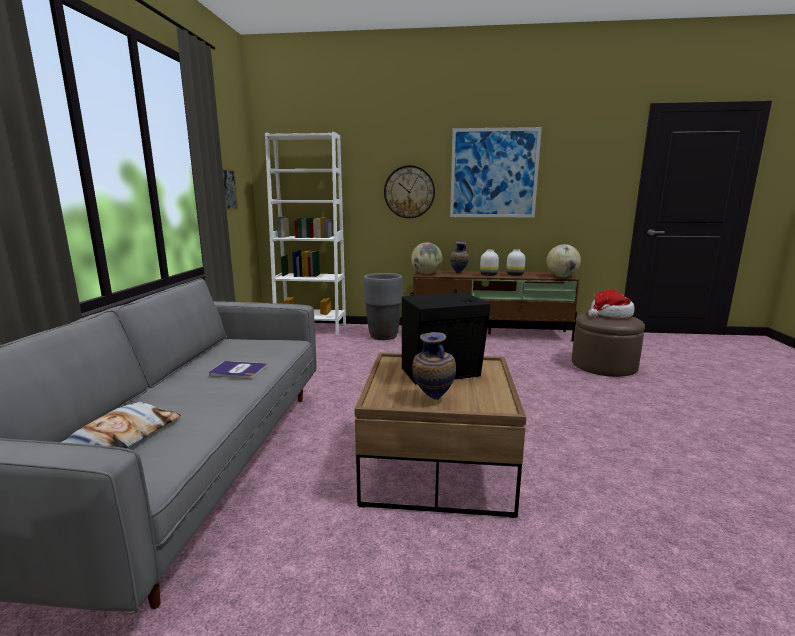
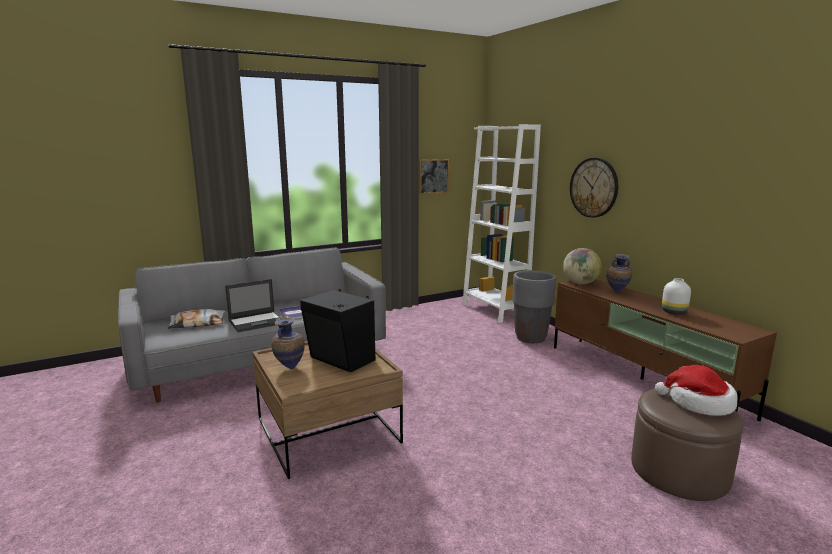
camera: 55 degrees right, 0 degrees up
(222, 394) = (257, 322): none -> laptop
(488, 275) = (639, 303): white vase -> none
(494, 173) = (685, 172): picture -> none
(561, 276) = (730, 333): globe -> none

